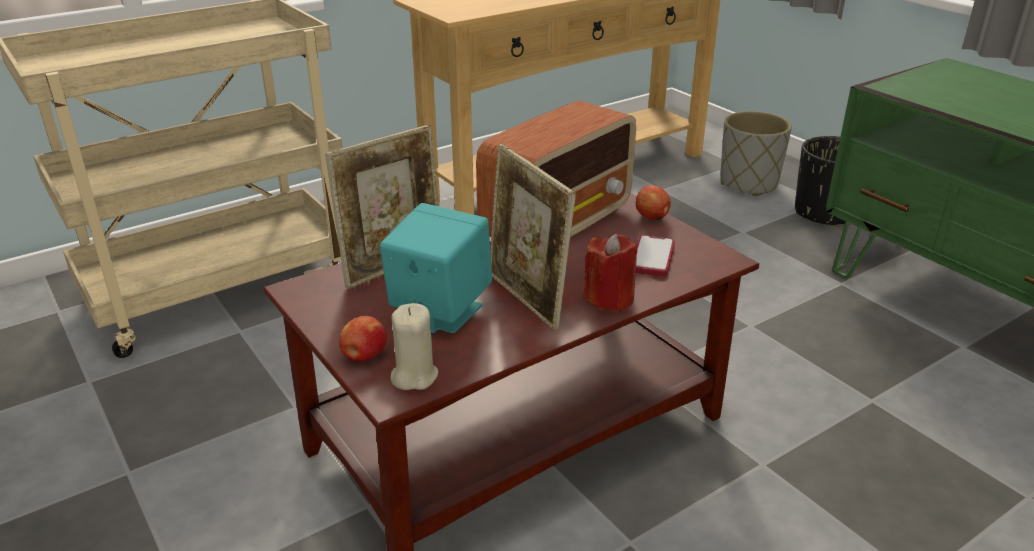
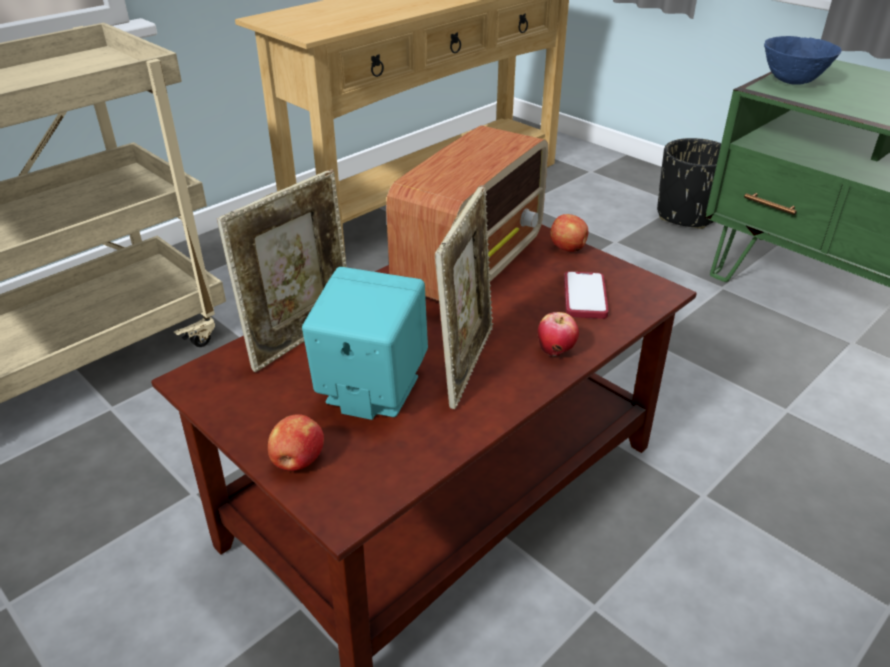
camera: 10 degrees left, 5 degrees up
(414, 376) = (365, 481): beige candle -> none
(527, 300) = (466, 363): picture frame -> picture frame turned 120 degrees counterclockwise
(609, 298) = (556, 352): red candle -> apple
(749, 184) = (607, 190): grey planter -> none
(915, 83) = (793, 82): none -> blue bowl

